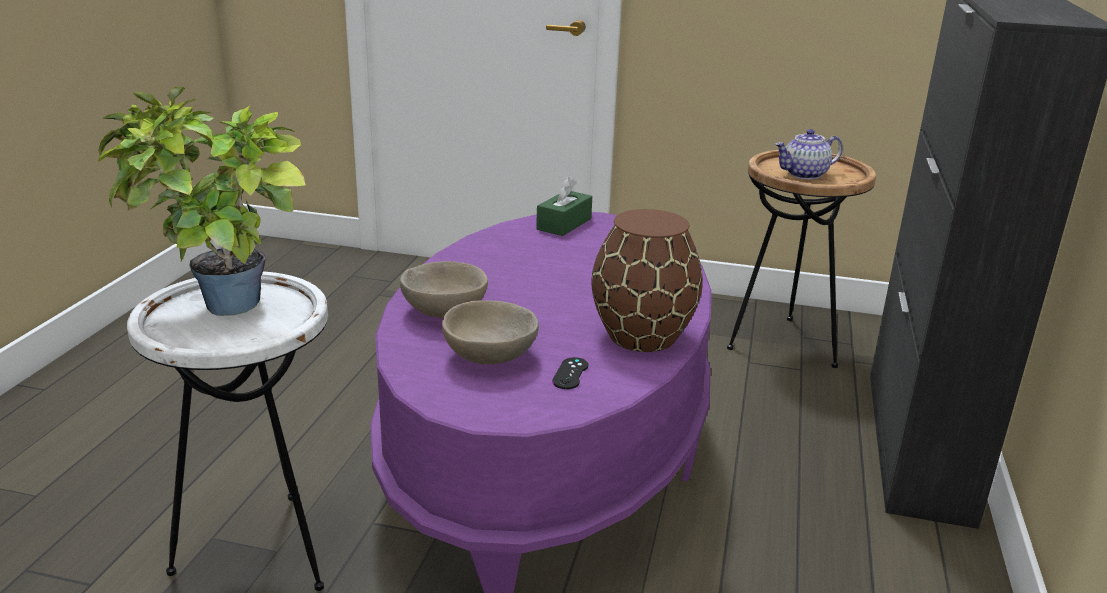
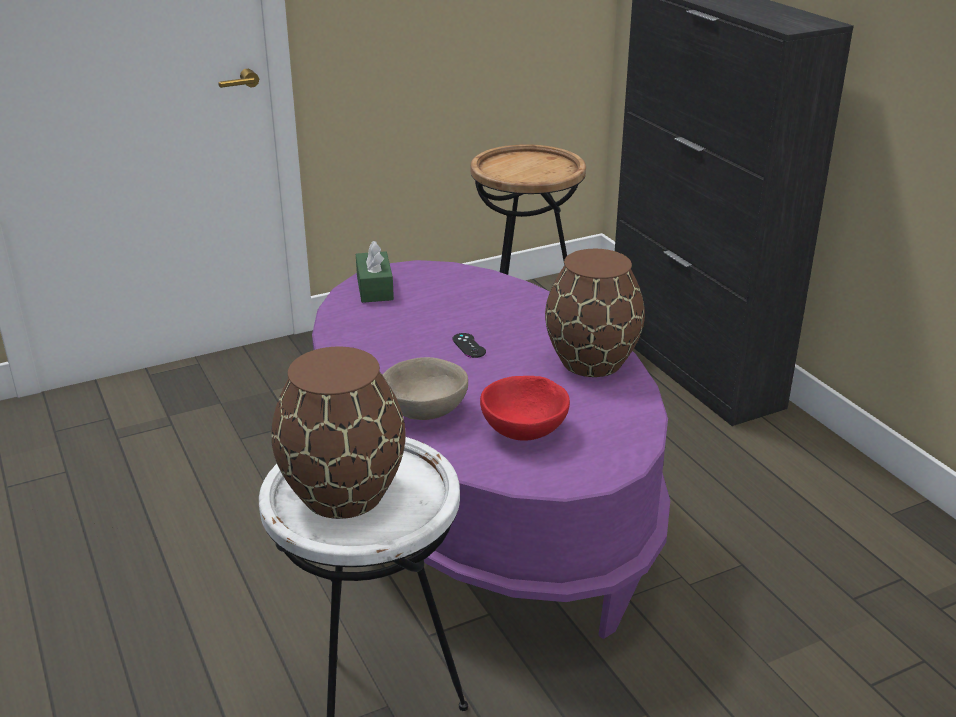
camera: 40 degrees left, 5 degrees up
(219, 311) = (344, 495): potted plant -> brown vase
(489, 357) = (524, 431): beige bowl -> red bowl
(570, 373) = (596, 414): black game controller -> black game controller (469, 346)
(804, 174) = (530, 172): teapot -> none

